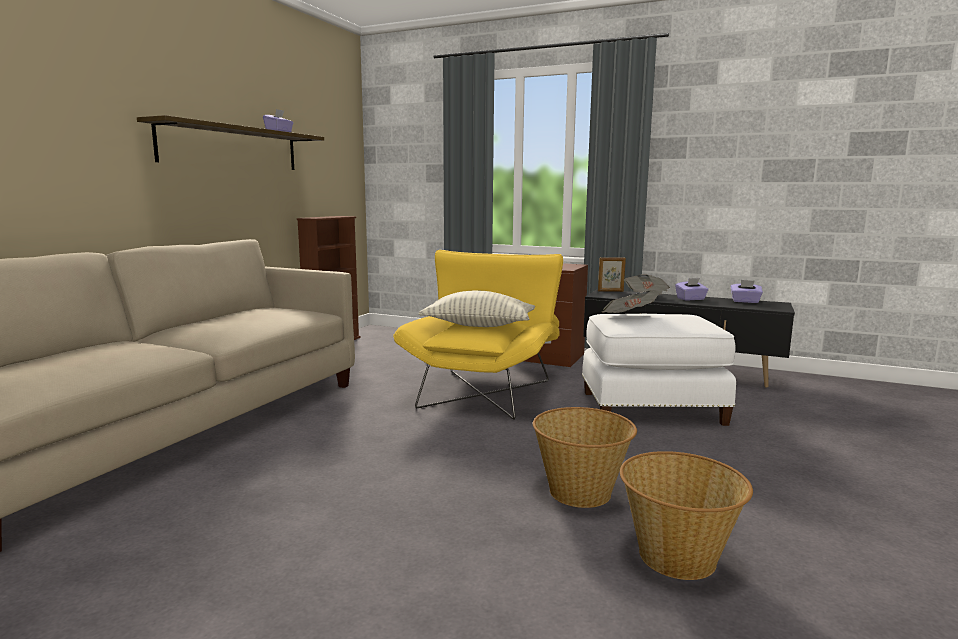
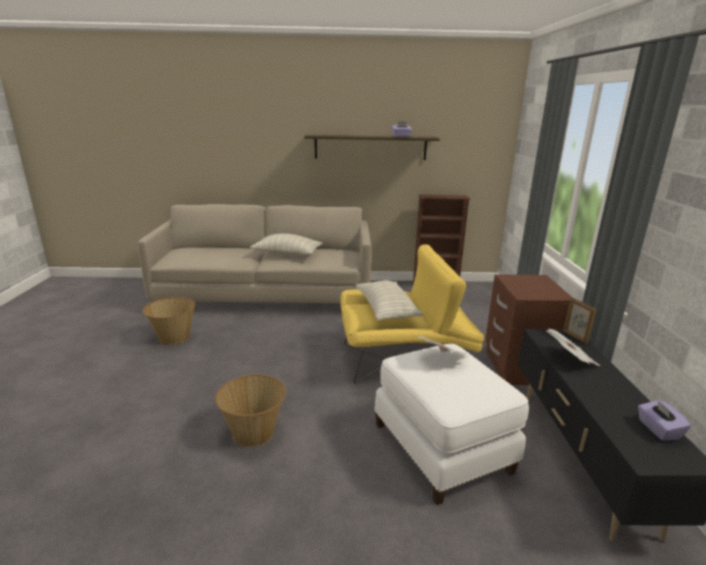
camera: 65 degrees right, 10 degrees up
(218, 325) = (287, 254): none -> pillow
(677, 557) = (181, 485): basket -> basket (173, 337)
(691, 299) = (606, 387): purple tissue box -> none

